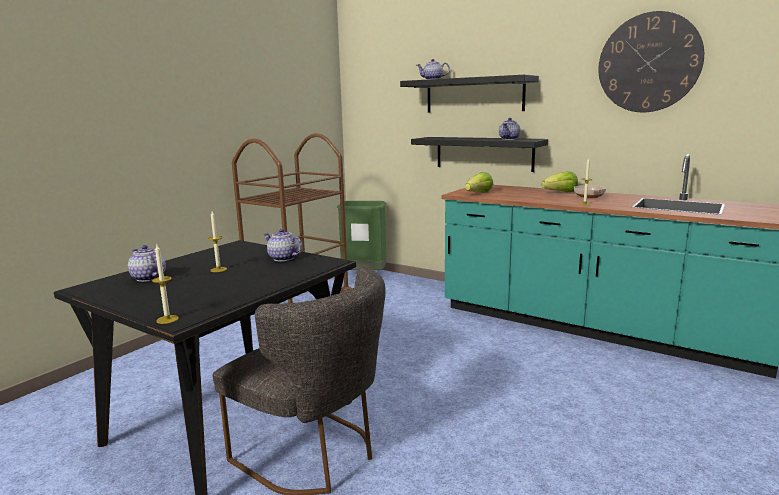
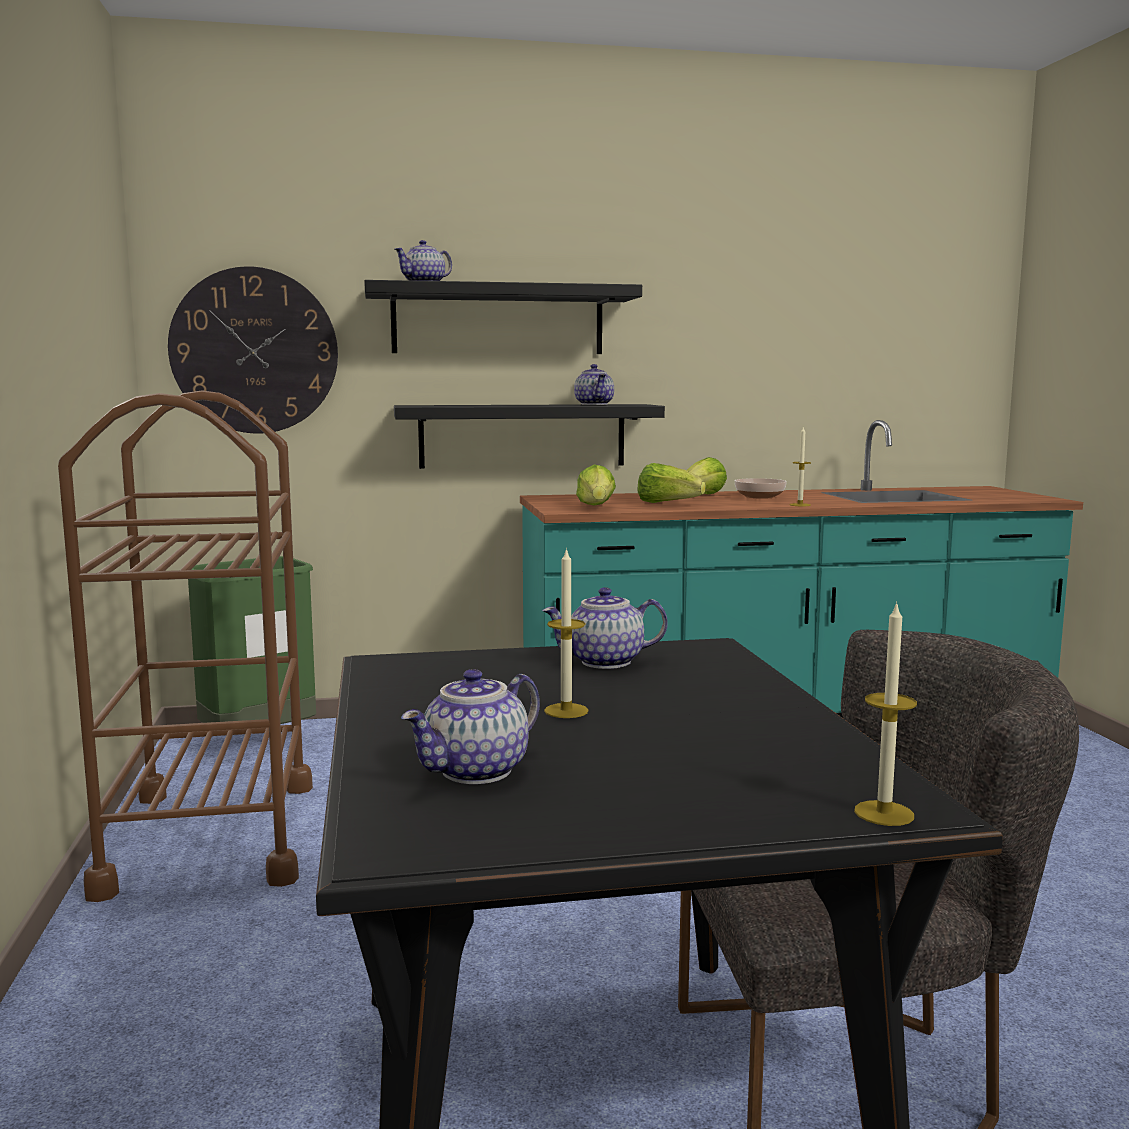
camera: 45 degrees left, 5 degrees down
(147, 278) = (477, 772): teapot -> teapot turned 45 degrees counterclockwise
(520, 195) = (667, 503): none -> lettuce
(649, 63) = (796, 282): wall clock -> wall clock (254, 351)

